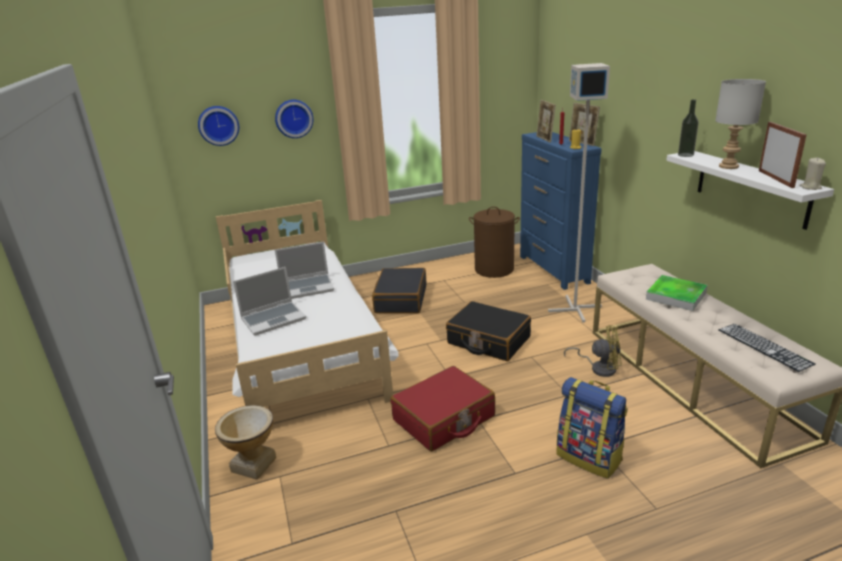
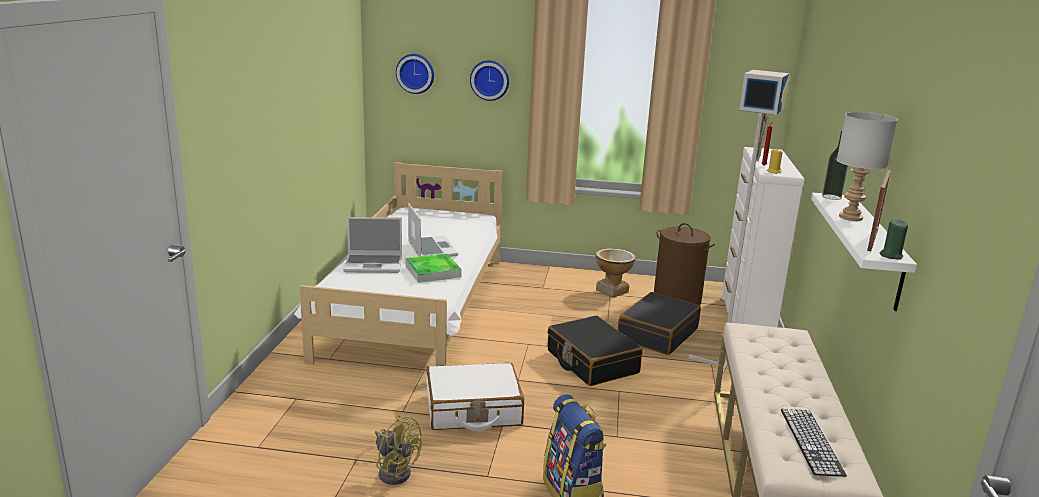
camera: 25 degrees right, 5 degrees down
(254, 464) = (286, 382): vase -> vase (612, 291)
(307, 287) = (431, 249): laptop -> laptop turned 120 degrees counterclockwise
(400, 299) = (546, 298): black suitcase -> black suitcase (657, 334)
(444, 419) = (473, 410): red suitcase -> white suitcase
(553, 269) = (746, 320): blue dresser -> white dresser
(582, 143) = (792, 169): picture frame -> none
(599, 368) = (680, 426): yellow fan -> yellow fan (395, 470)
(676, 296) = (782, 366): tray -> tray (433, 271)
(810, 187) = (890, 255): beige candle -> green candle

